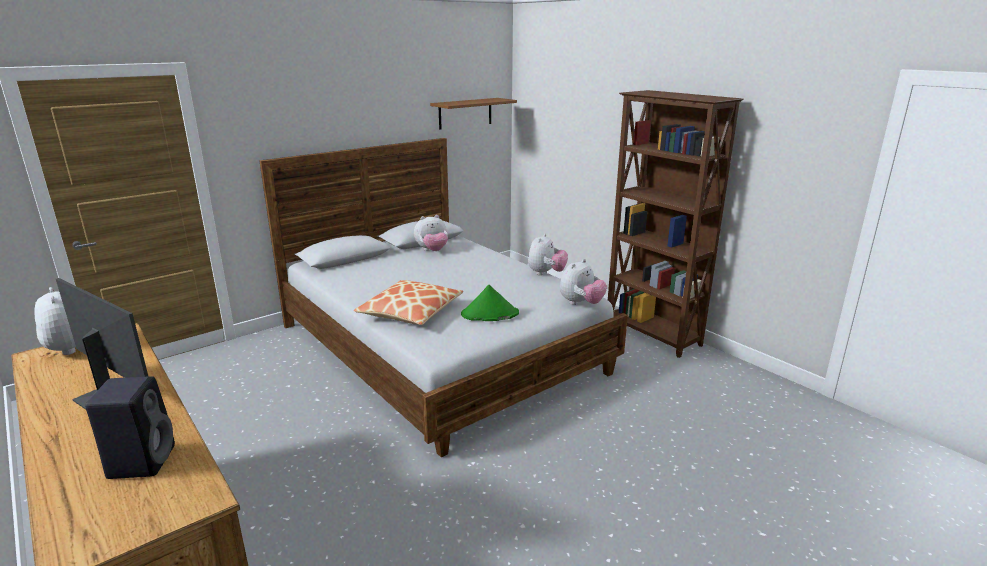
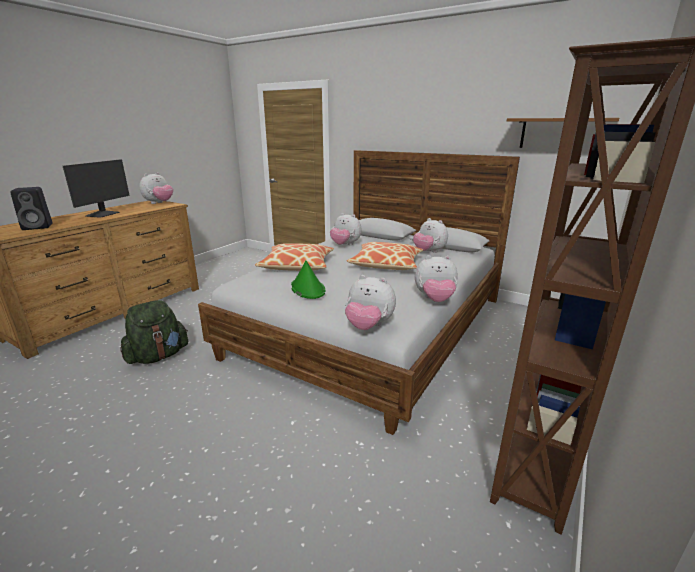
camera: 70 degrees right, 0 degrees up
(362, 279) = (345, 245): none -> plush toy
(394, 510) = (158, 356): none -> green backpack
(449, 273) = (386, 264): none -> pillow

